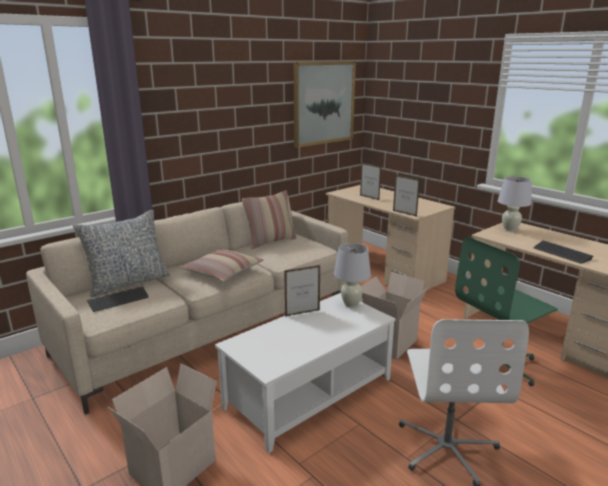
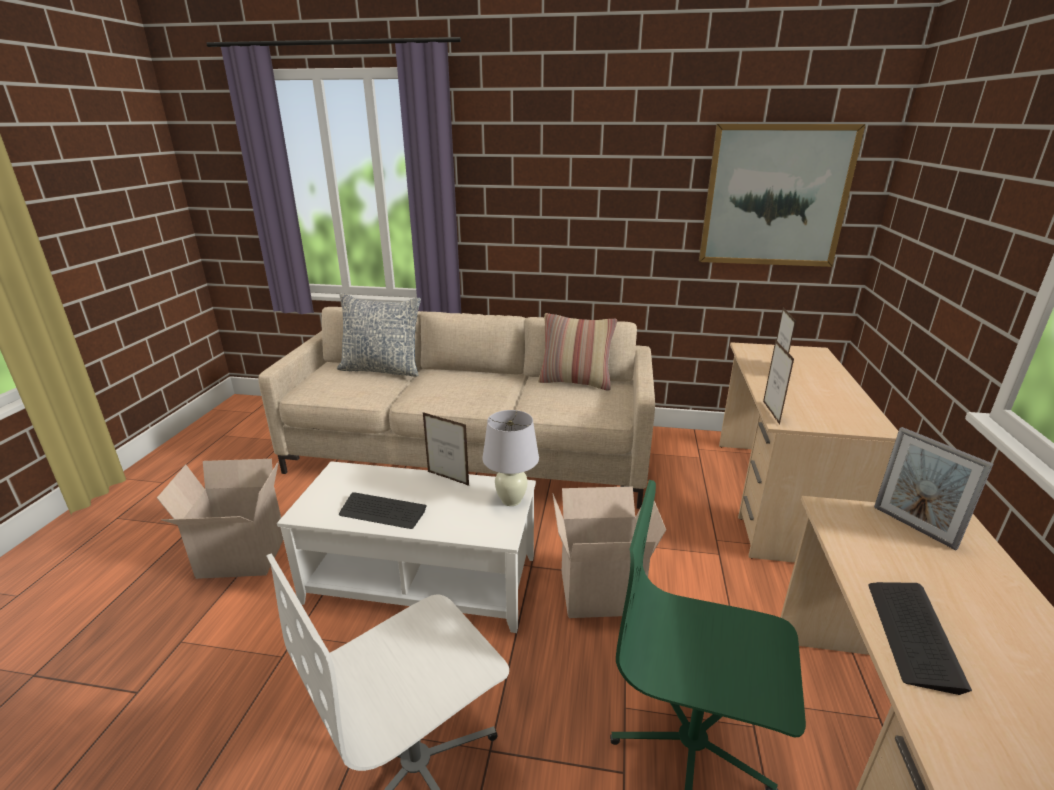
camera: 50 degrees right, 5 degrees up
(118, 300) = (344, 381): keyboard -> keyboard (382, 512)
(222, 272) = (461, 394): pillow -> none
(509, 229) = (913, 527): white table lamp -> picture frame

